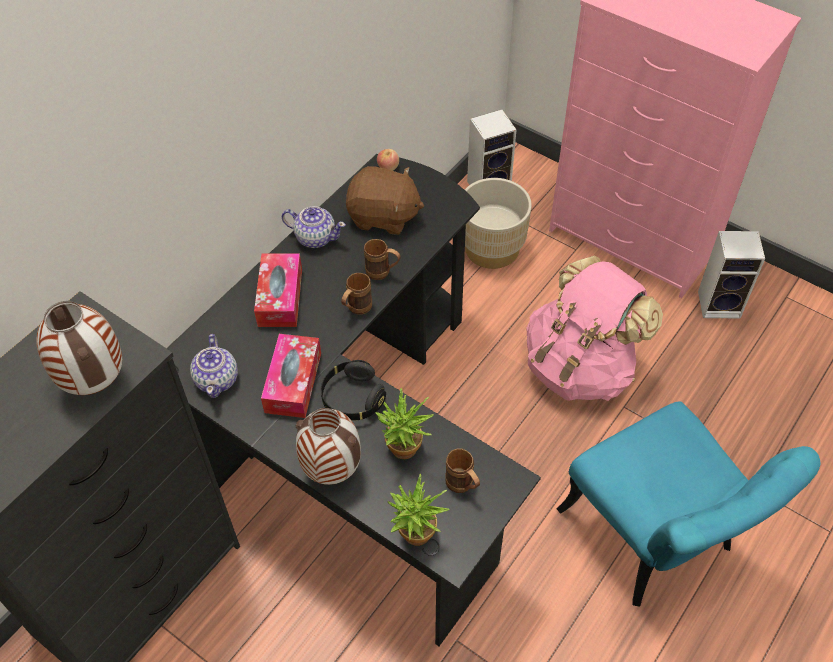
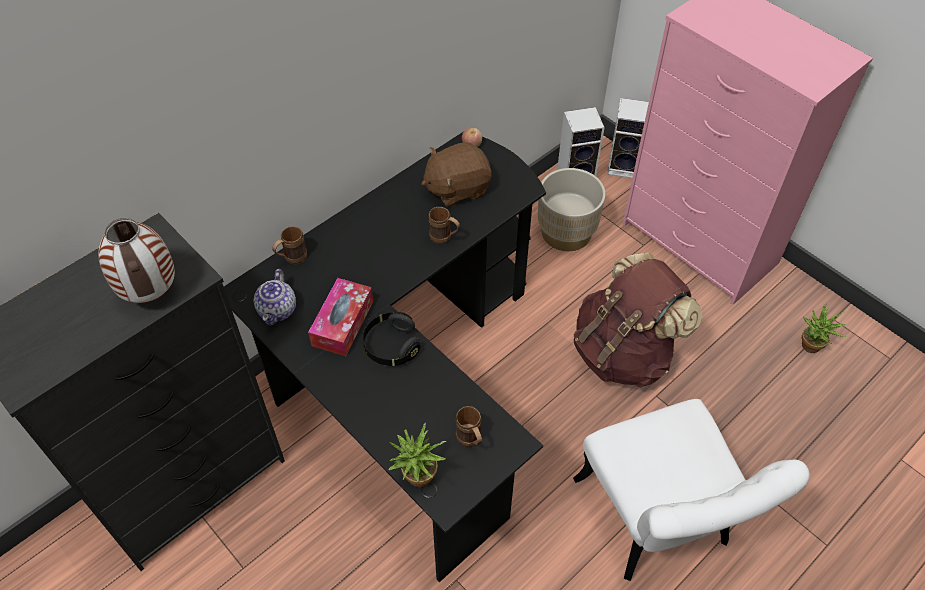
camera: 10 degrees right, 0 degrees up
(280, 297) = (349, 246): tissue box -> none
(315, 237) = (392, 197): teapot -> none
(333, 470) = (359, 407): vase -> none
(356, 309) = (413, 267): brown mug -> brown mug (291, 259)
(383, 217) = (457, 188): brown plush toy -> brown plush toy turned 135 degrees clockwise
(404, 453) = (425, 402): potted plant -> potted plant (811, 349)
(580, 366) = (624, 352): pink backpack -> brown backpack
(657, 542) = (659, 525): turquoise chair -> white chair
(720, 304) = (768, 316): speaker -> speaker (625, 166)

